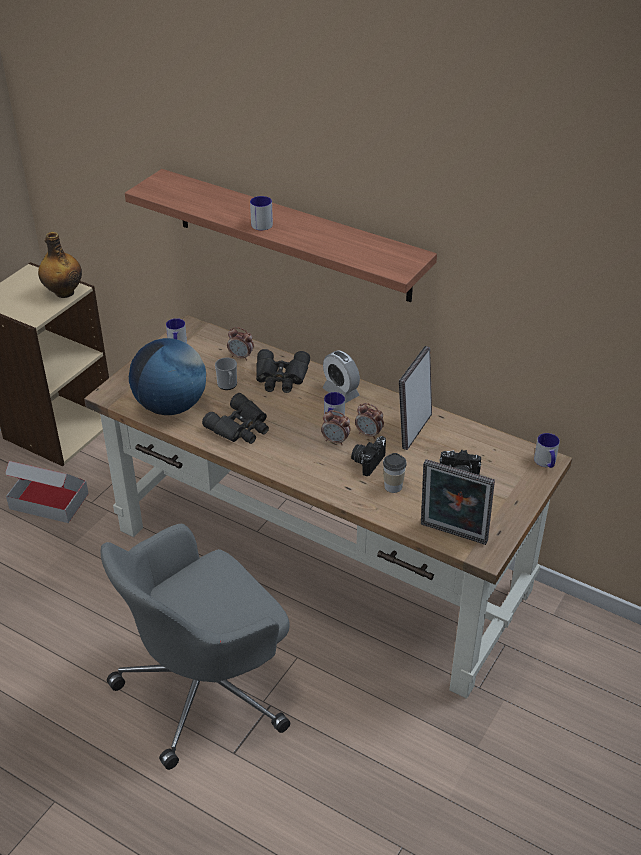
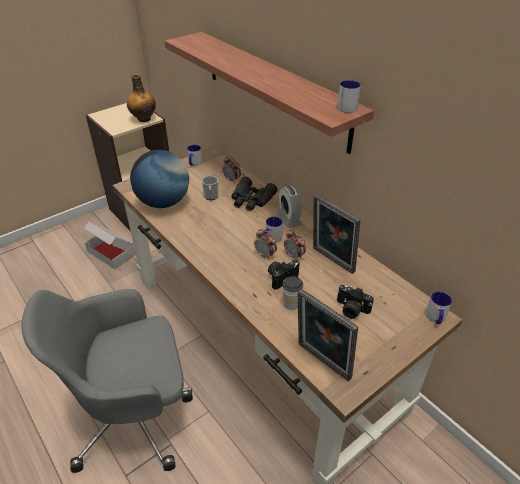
camera: 20 degrees right, 0 degrees up
(241, 427) = (202, 228): black binoculars -> none
(260, 222) = (243, 69): mug -> mug (346, 106)
(413, 430) = (331, 261): picture frame -> picture frame turned 90 degrees counterclockwise

